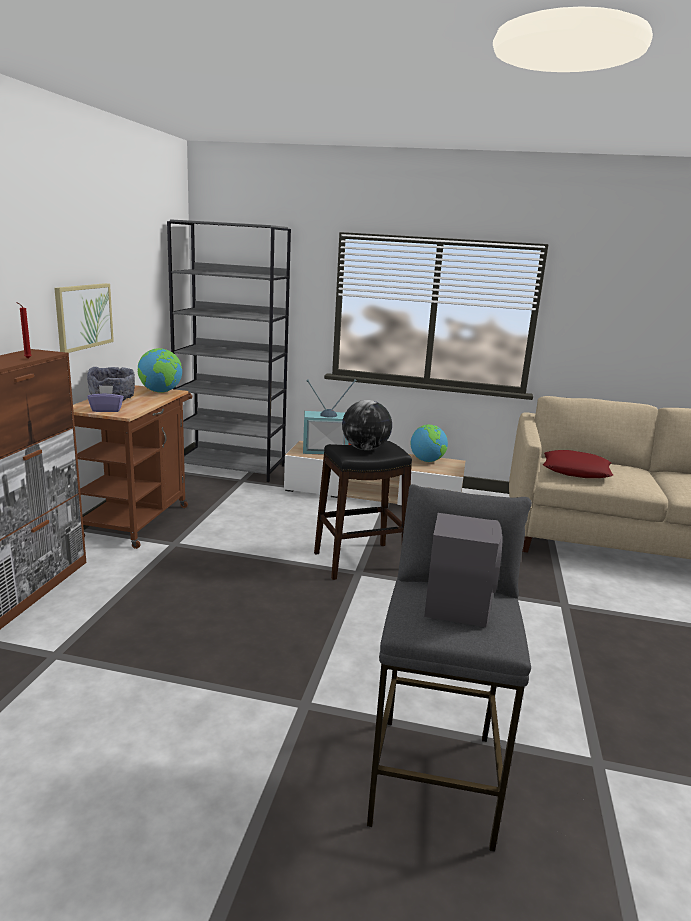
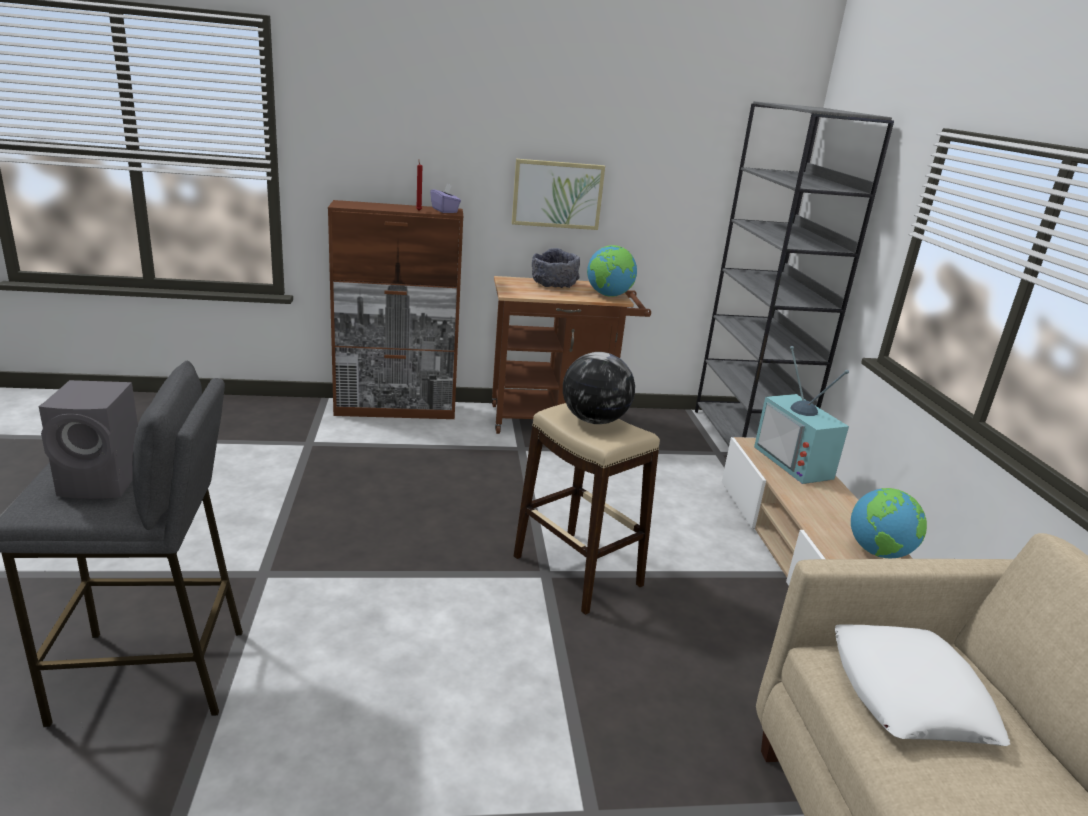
camera: 70 degrees right, 5 degrees up
(106, 410) = (514, 287): purple tissue box -> purple tissue box (445, 210)
(360, 561) = (578, 571): black stool -> beige stool
(576, 471) = (909, 694): red pillow -> white pillow

